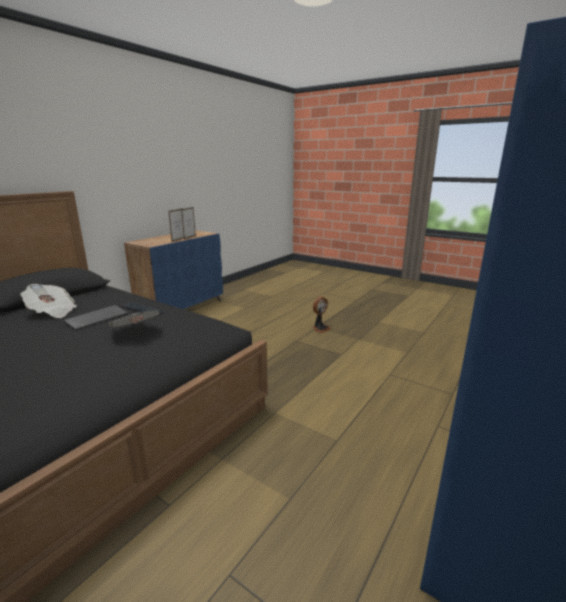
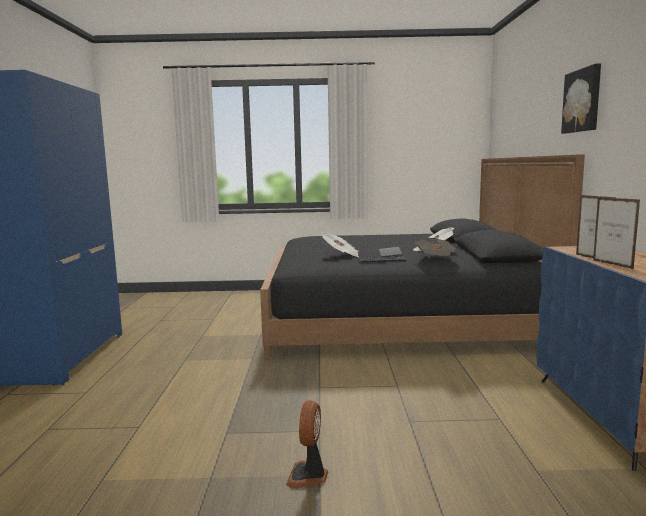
camera: 145 degrees right, 10 degrees down
(43, 147) = (583, 100): none -> picture
(108, 298) = (435, 259): none -> newspaper

